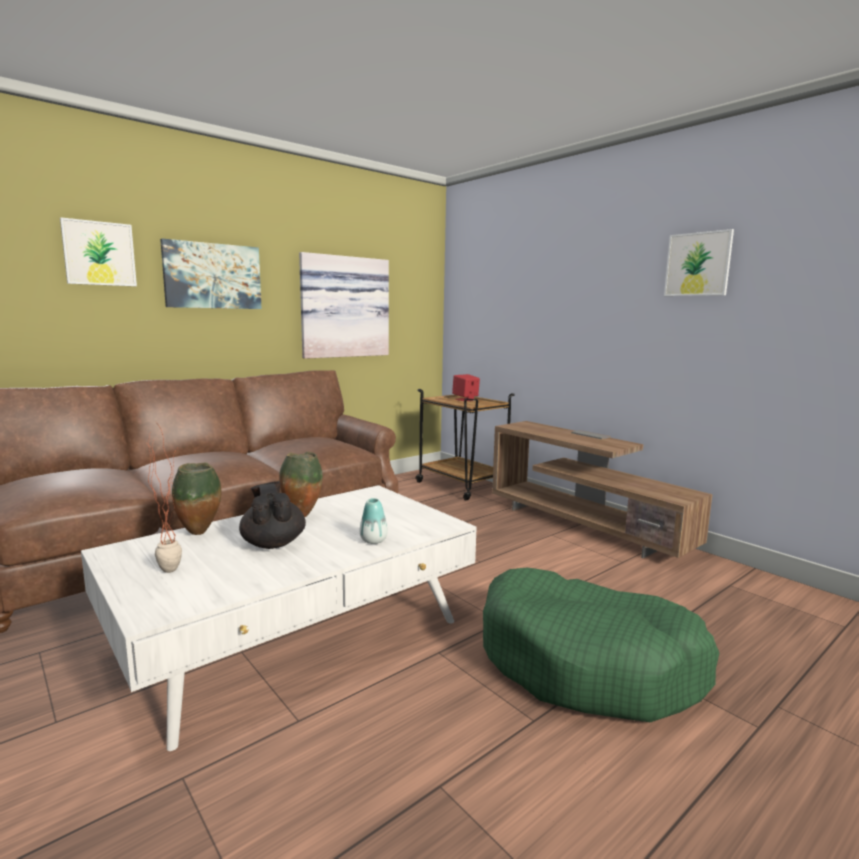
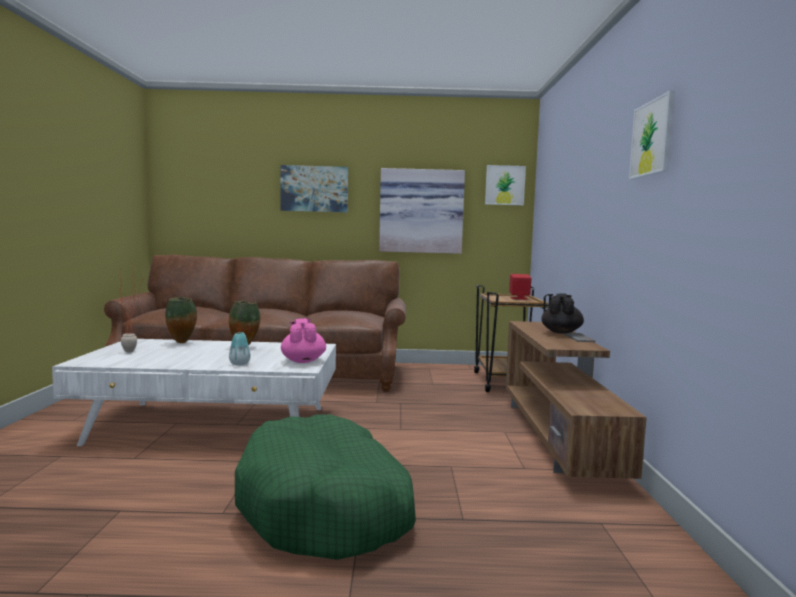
camera: 40 degrees right, 5 degrees down
(99, 253) = (244, 177): picture -> picture (505, 185)
(273, 543) = (195, 353): black teapot -> black teapot (561, 332)
(419, 516) = (303, 361): none -> pink teapot

